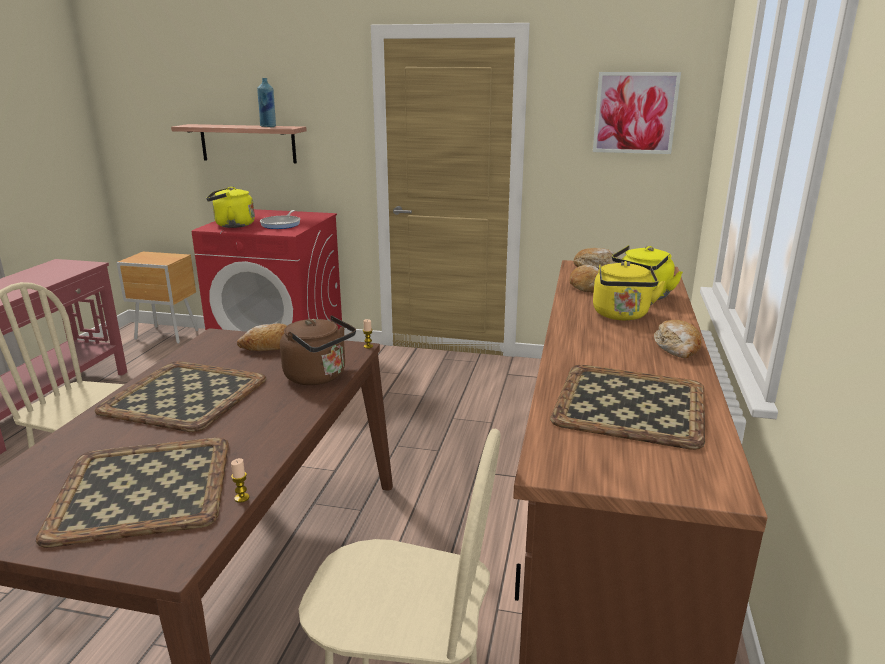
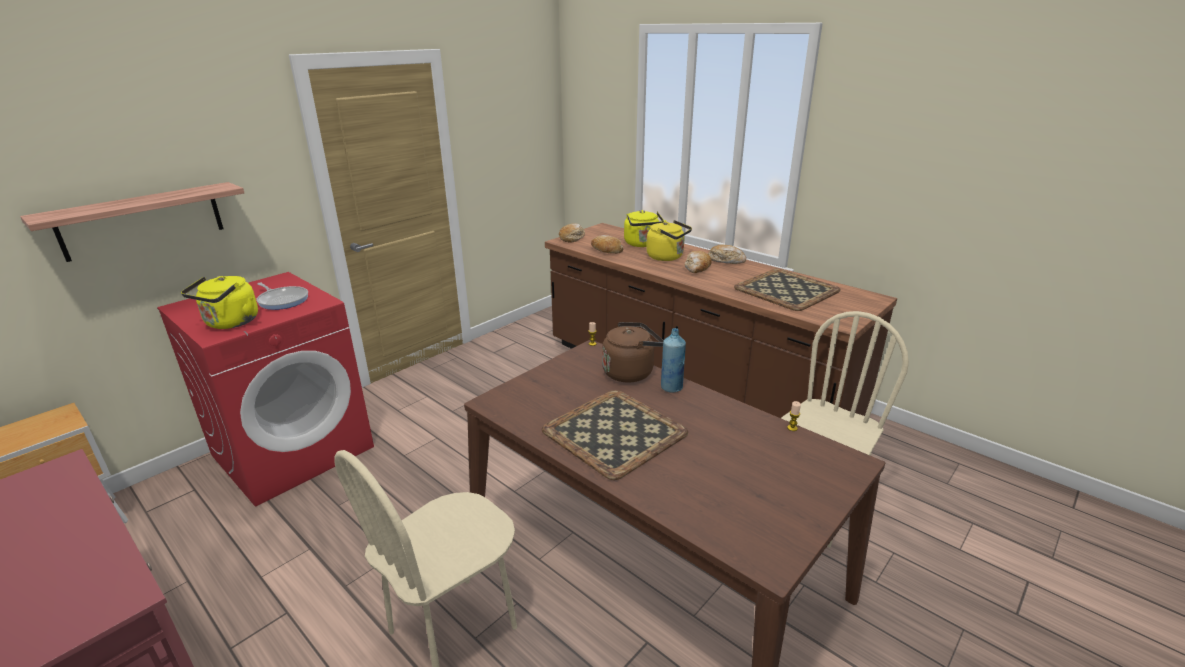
camera: 60 degrees left, 5 degrees up
(145, 488) = (760, 464): tray -> none
(268, 127) = (190, 192): blue bottle -> blue bottle (671, 387)
(269, 347) = (548, 381): bread -> bread (697, 268)
(635, 113) = (519, 118): picture -> none

